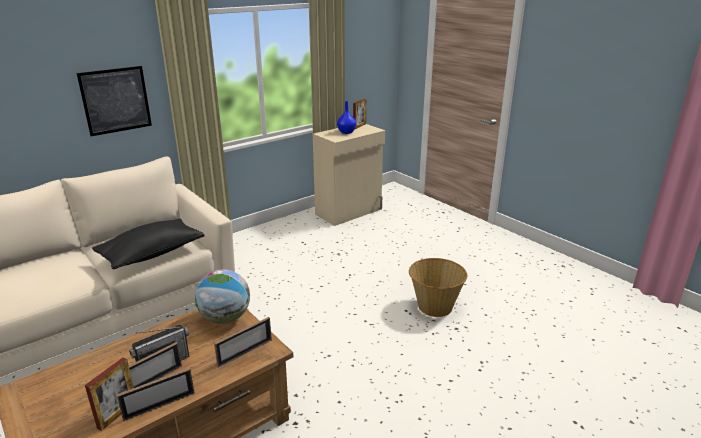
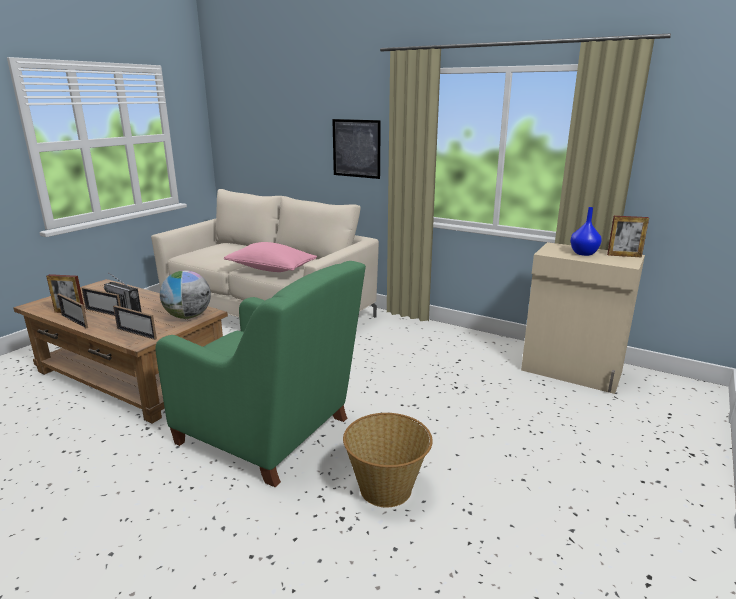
camera: 70 degrees right, 5 degrees down
(152, 254) = (271, 269): black pillow -> pink pillow
(348, 346) = (269, 433): none -> green armchair

